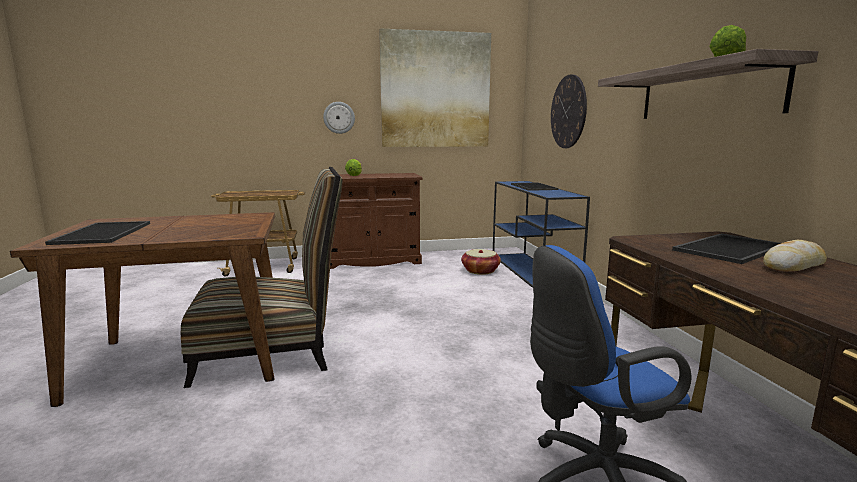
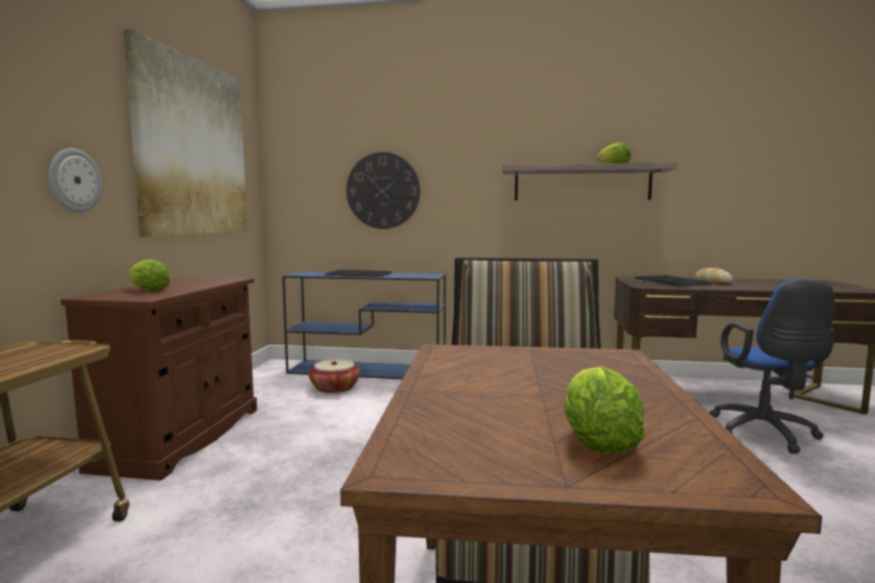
camera: 70 degrees left, 5 degrees down
(102, 233) = (596, 440): tray -> lettuce

